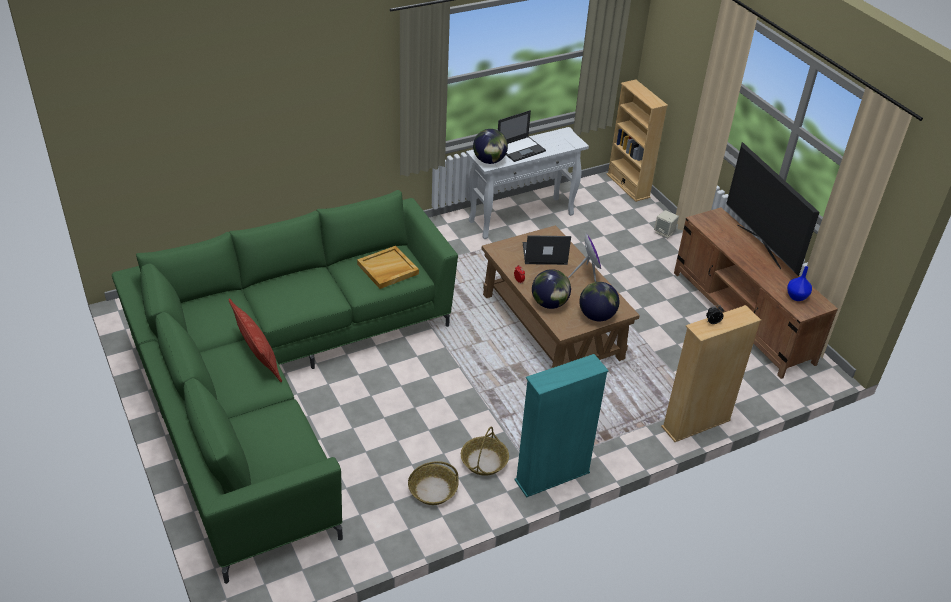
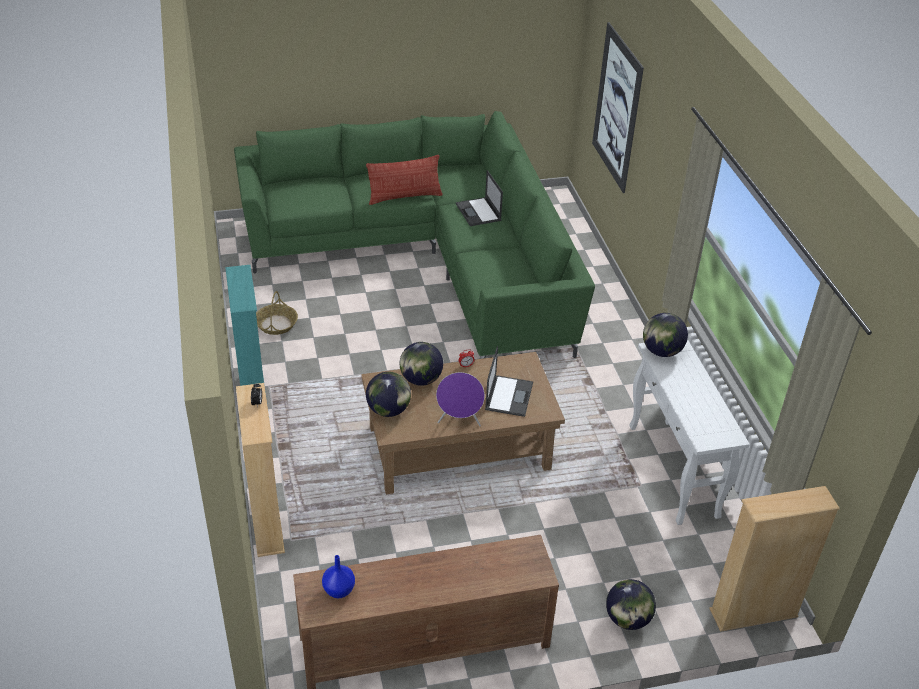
camera: 105 degrees right, 0 degrees up
(205, 135) = (617, 108): none -> picture
(387, 269) = (498, 273): beige tray -> none
(484, 461) = (292, 359): basket -> none
(521, 149) = (689, 384): laptop -> laptop (478, 212)
(664, 232) = (627, 619): beige speaker -> globe
(759, 246) = (456, 594): television -> none

